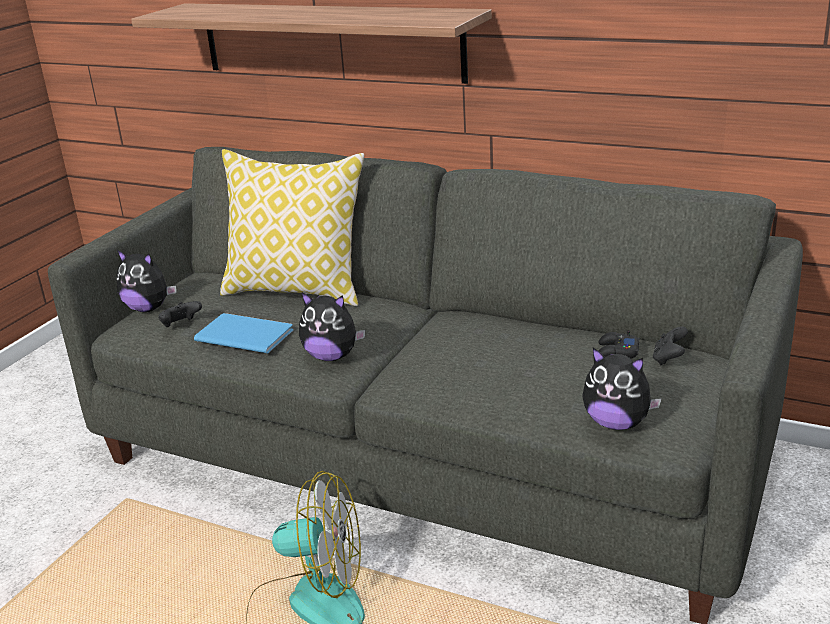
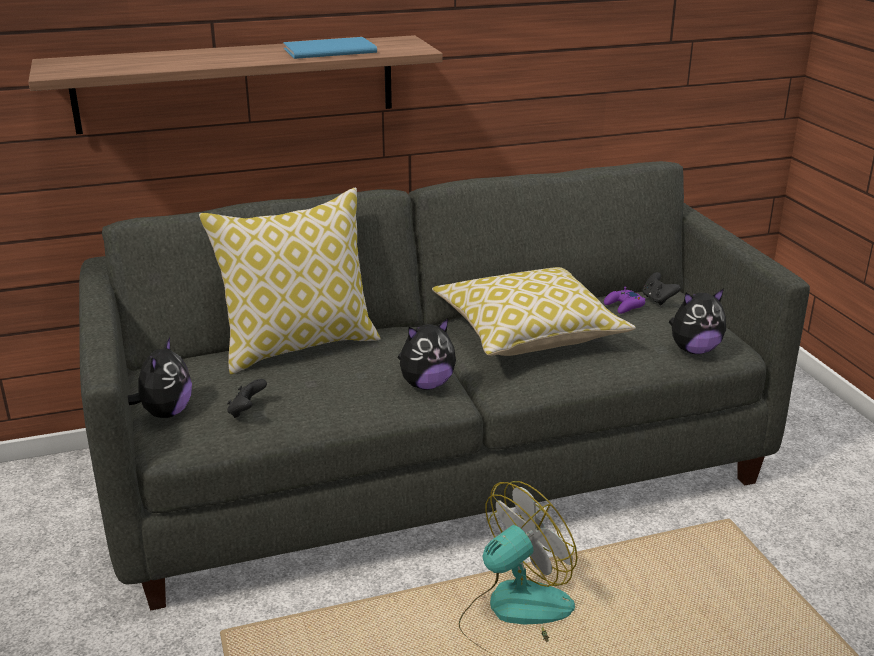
camera: 45 degrees left, 0 degrees up
(149, 308) = (165, 413): plush toy -> plush toy turned 60 degrees counterclockwise
(243, 334) = (326, 395): blue book -> blue book (326, 50)
(481, 344) = (529, 333): none -> pillow
(616, 352) = (624, 306): black game controller -> purple game controller

